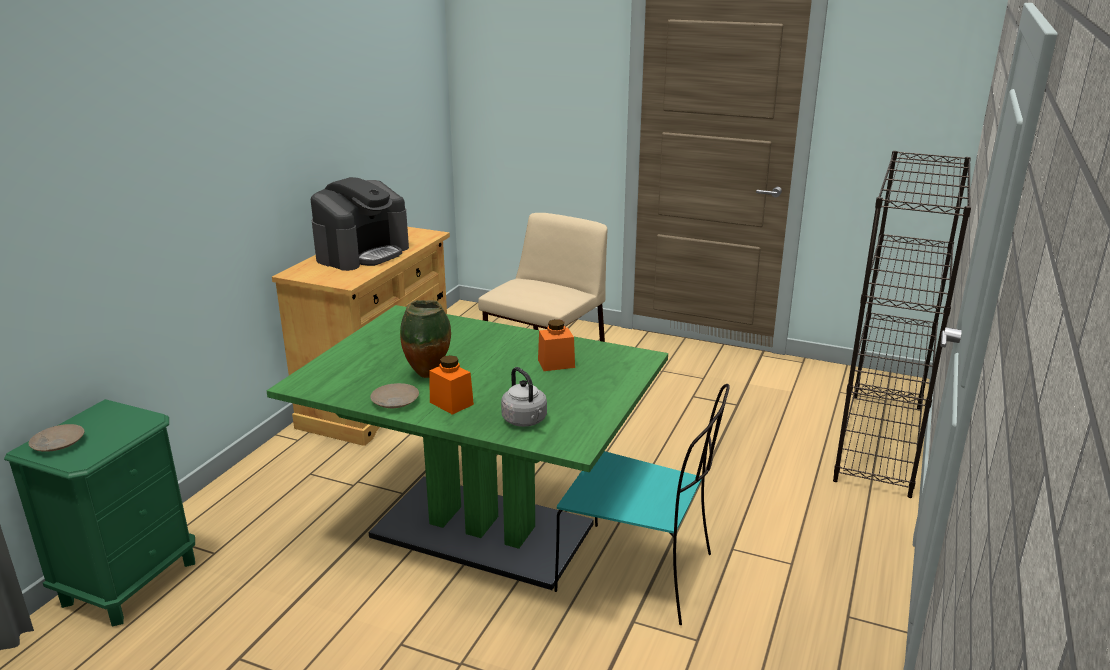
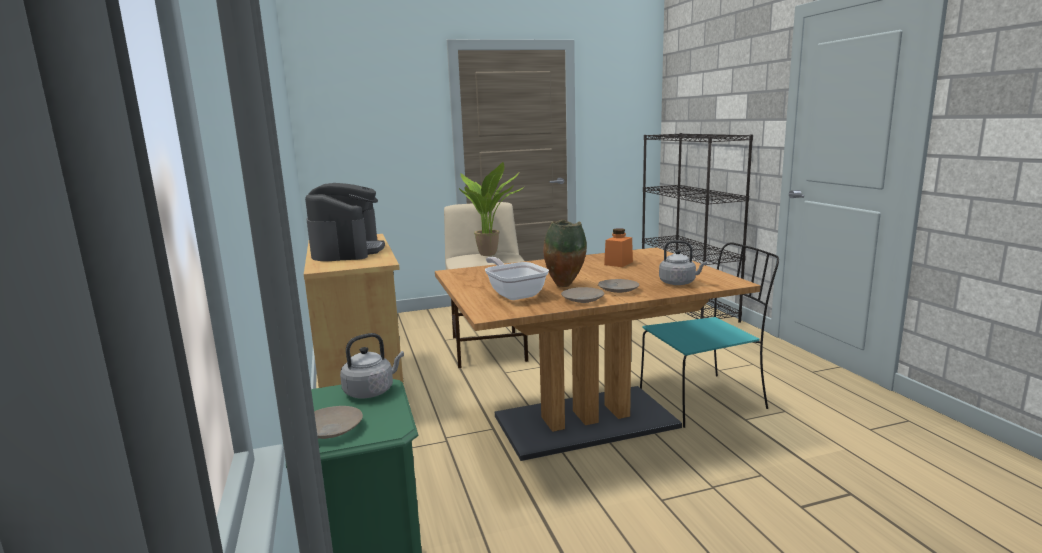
camera: 40 degrees left, 10 degrees down
(132, 422) = (371, 391): none -> grey kettle
(370, 367) = (514, 294): none -> frying pan
(451, 403) = (617, 290): orange jar -> beige plate
(482, 531) = (585, 422): green dining table -> brown dining table
(547, 289) = (491, 254): none -> potted plant

